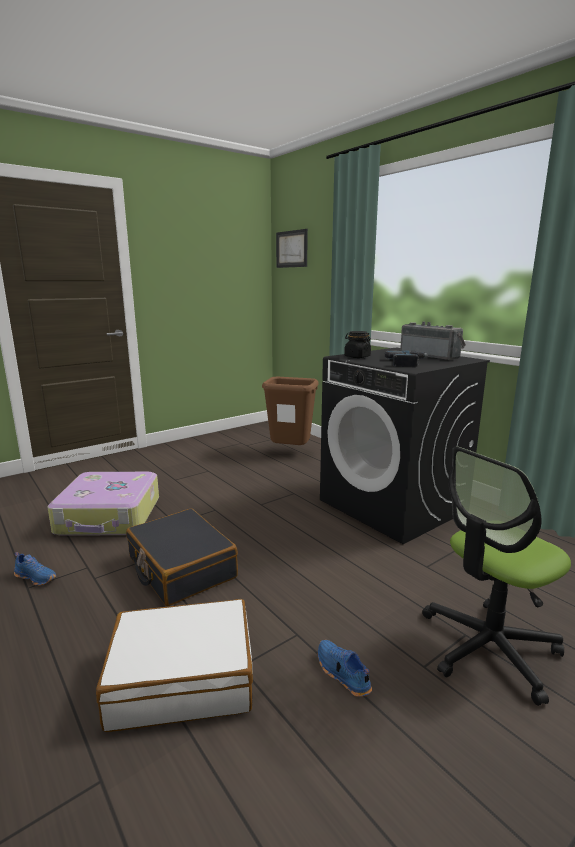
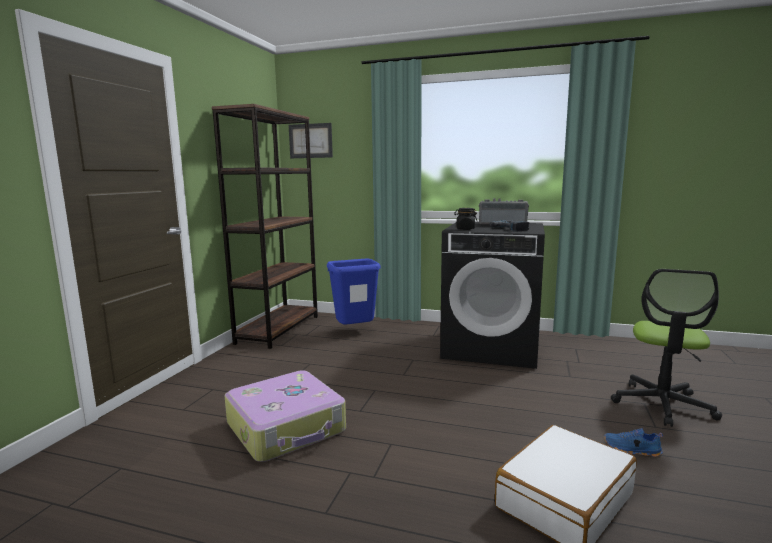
camera: 35 degrees left, 5 degrees down
(36, 577) = (317, 501): blue shoe -> none
(181, 568) = (429, 438): black suitcase -> none
(235, 435) = (278, 329): none -> brown bookcase
(290, 452) = (355, 331): brown trash can -> blue trash can

